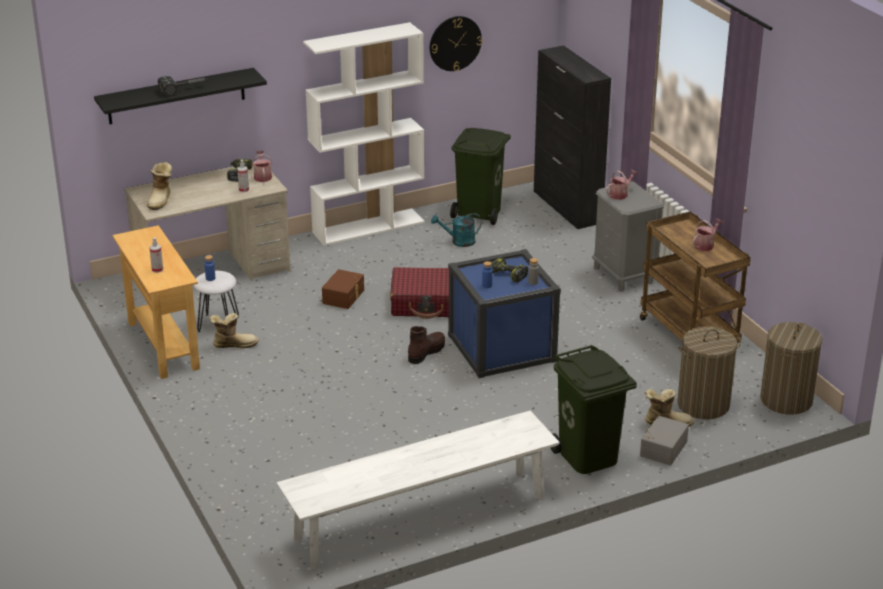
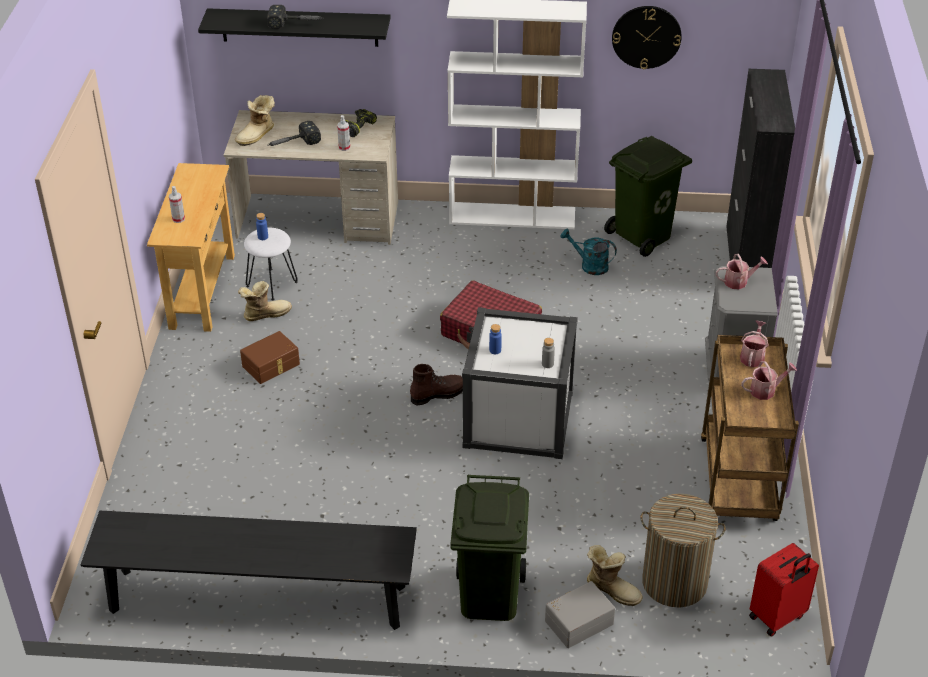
camera: 30 degrees right, 10 degrees up
(197, 198) = (292, 144): none -> hammer
(234, 344) = (265, 314): boot -> boot turned 45 degrees counterclockwise
(262, 176) = (377, 136): watering can -> watering can (752, 356)
(344, 297) = (416, 294): brown storage box -> brown storage box (271, 366)
(421, 518) = (258, 599): white bench -> black bench
(501, 348) = (518, 419): blue storage box -> white storage box
(506, 275) = (528, 344): power drill -> none
(786, 400) = (778, 617): laundry basket -> red suitcase

